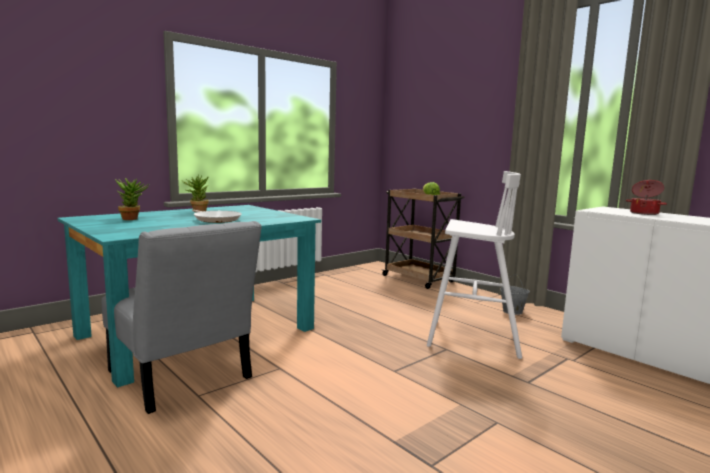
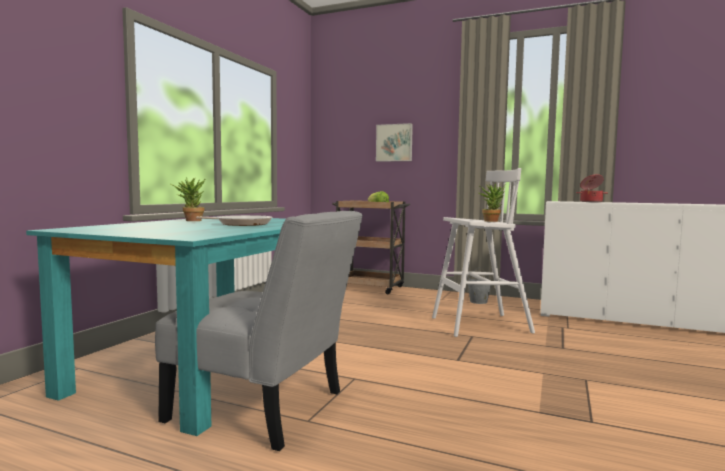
camera: 25 degrees left, 5 degrees down
(133, 219) = (141, 227): potted plant -> potted plant (491, 221)
(455, 130) = (394, 143): none -> picture

